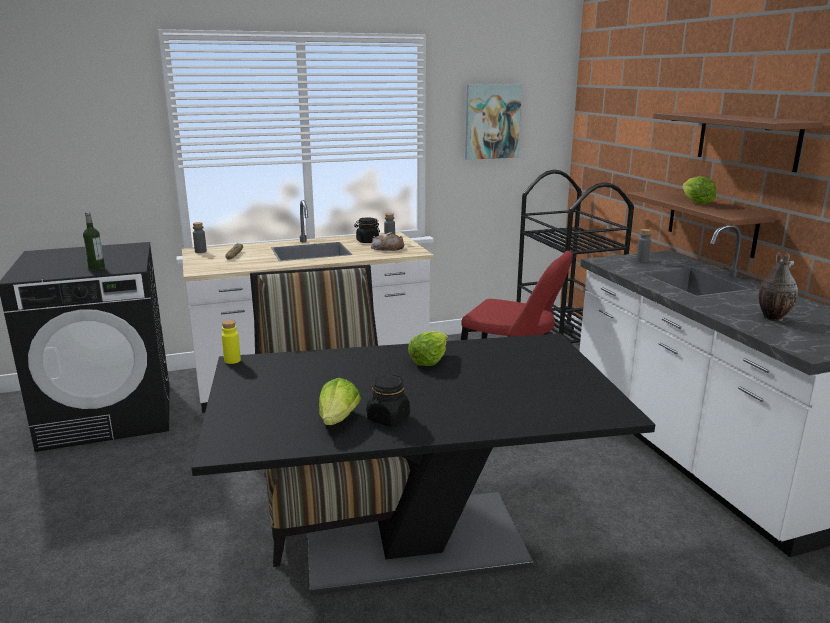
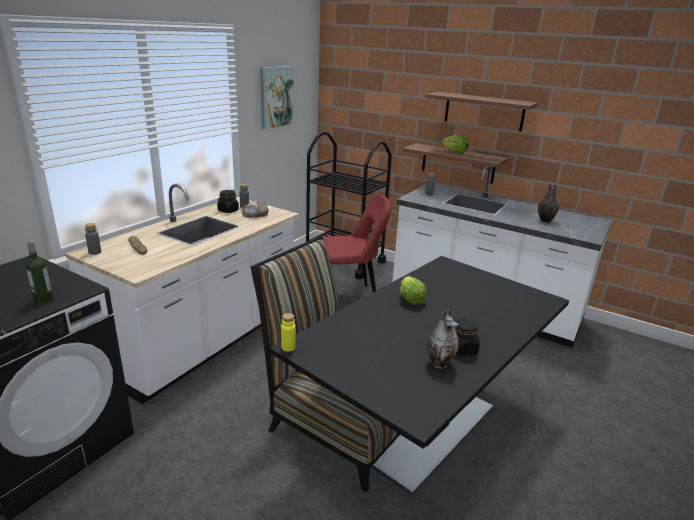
camera: 40 degrees left, 5 degrees up
(338, 419) = (440, 363): lettuce -> vase

